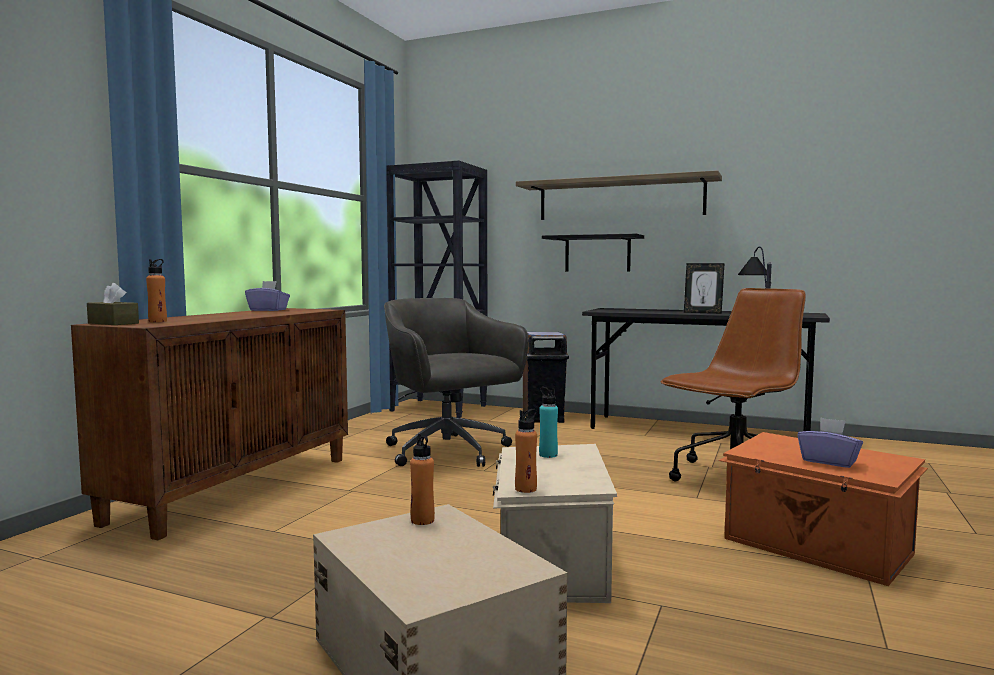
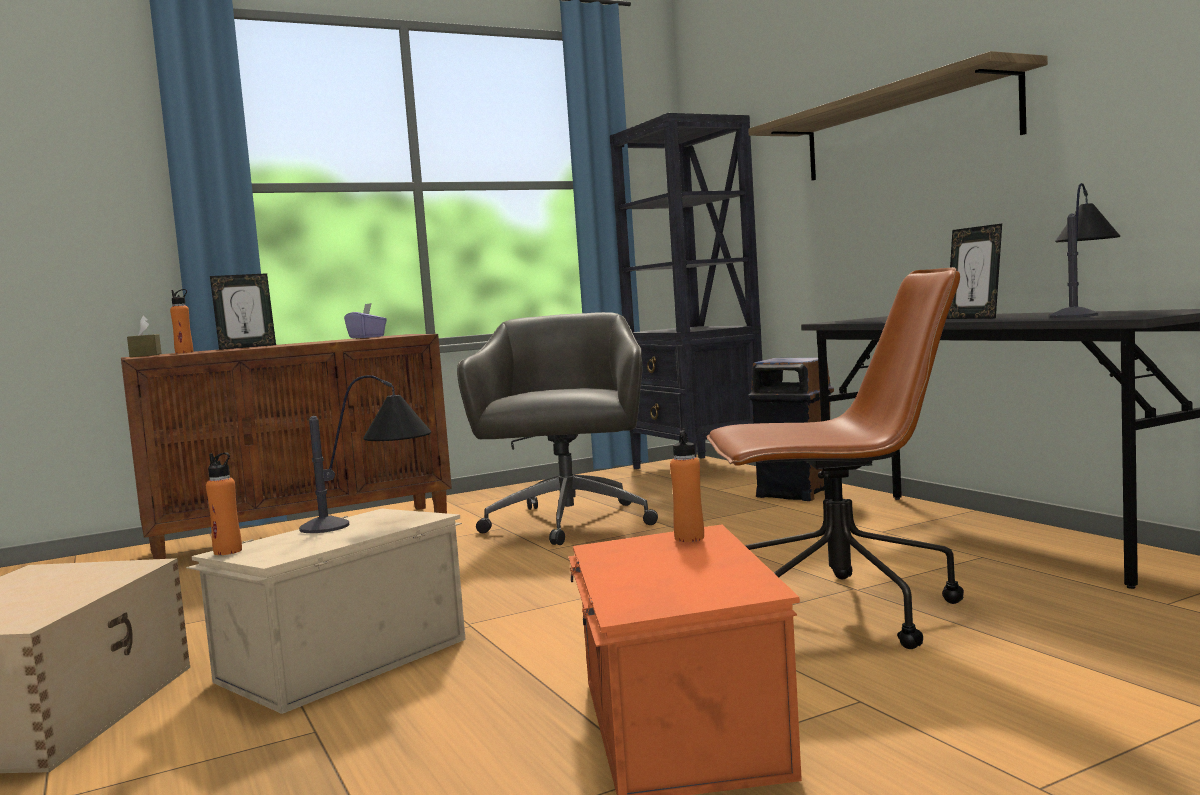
camera: 40 degrees right, 0 degrees up
(194, 317) = (247, 347): none -> picture frame
(422, 520) = (111, 568): orange bottle -> orange bottle (689, 538)
(548, 455) = (375, 521): turquoise bottle -> table lamp
(597, 253) = (880, 226): black shelf -> none
(829, 461) = (642, 576): purple tissue box -> none

